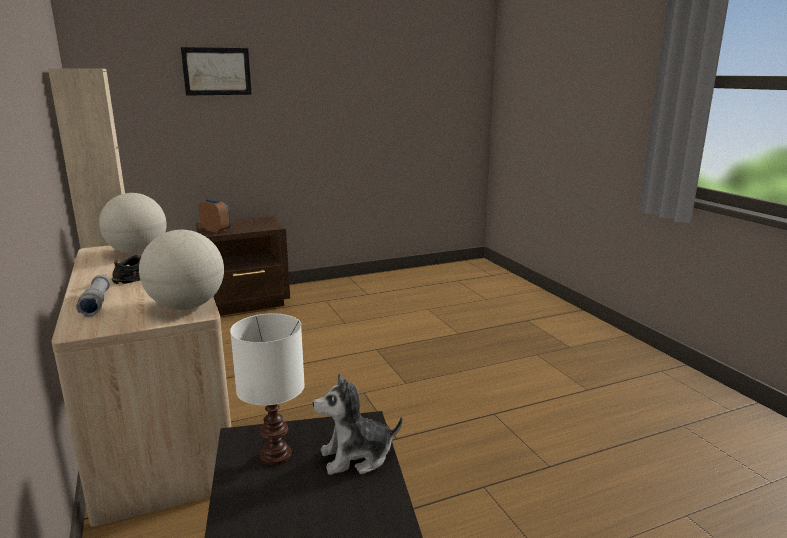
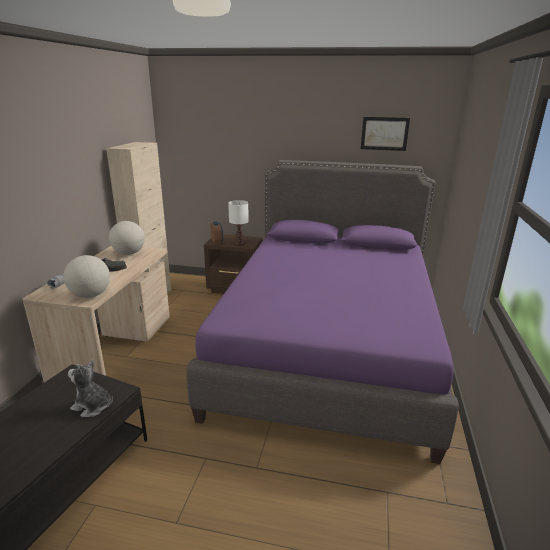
camera: 35 degrees right, 5 degrees up
(217, 71) = (235, 141): picture -> picture (384, 133)
(276, 454) = (69, 388): white table lamp -> white table lamp (239, 243)
(450, 327) = (327, 346): none -> purple bed

